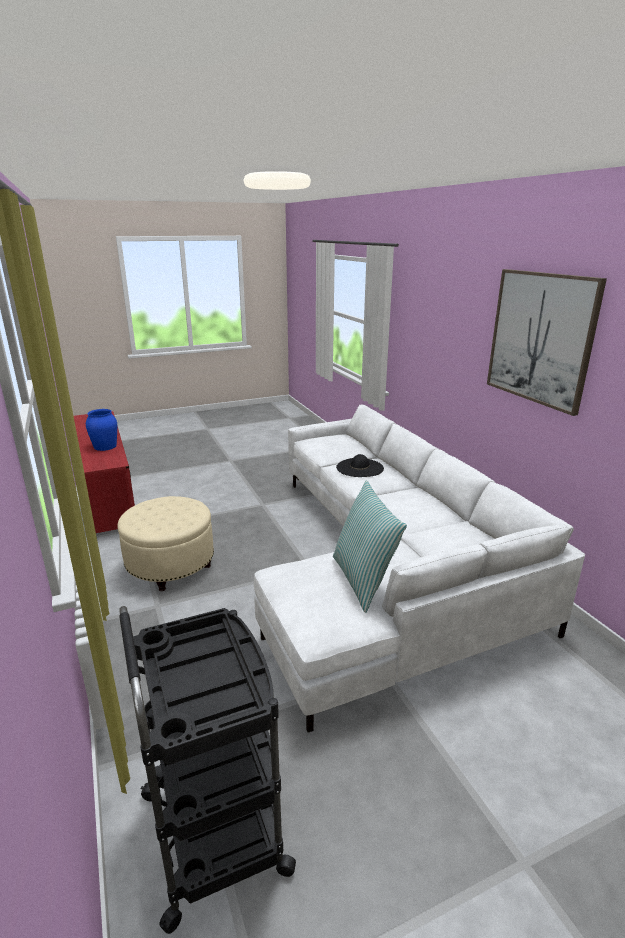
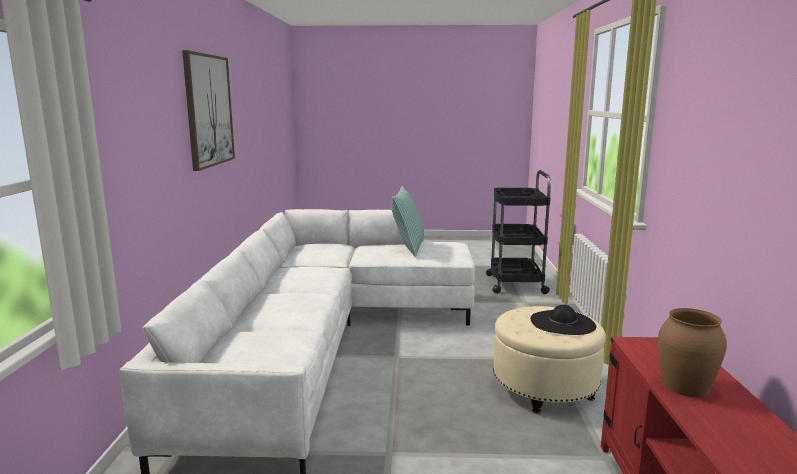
camera: 155 degrees left, 10 degrees down
(105, 446) = (685, 385): blue vase -> brown vase
(360, 468) = (292, 305): black hat -> black hat (562, 322)

